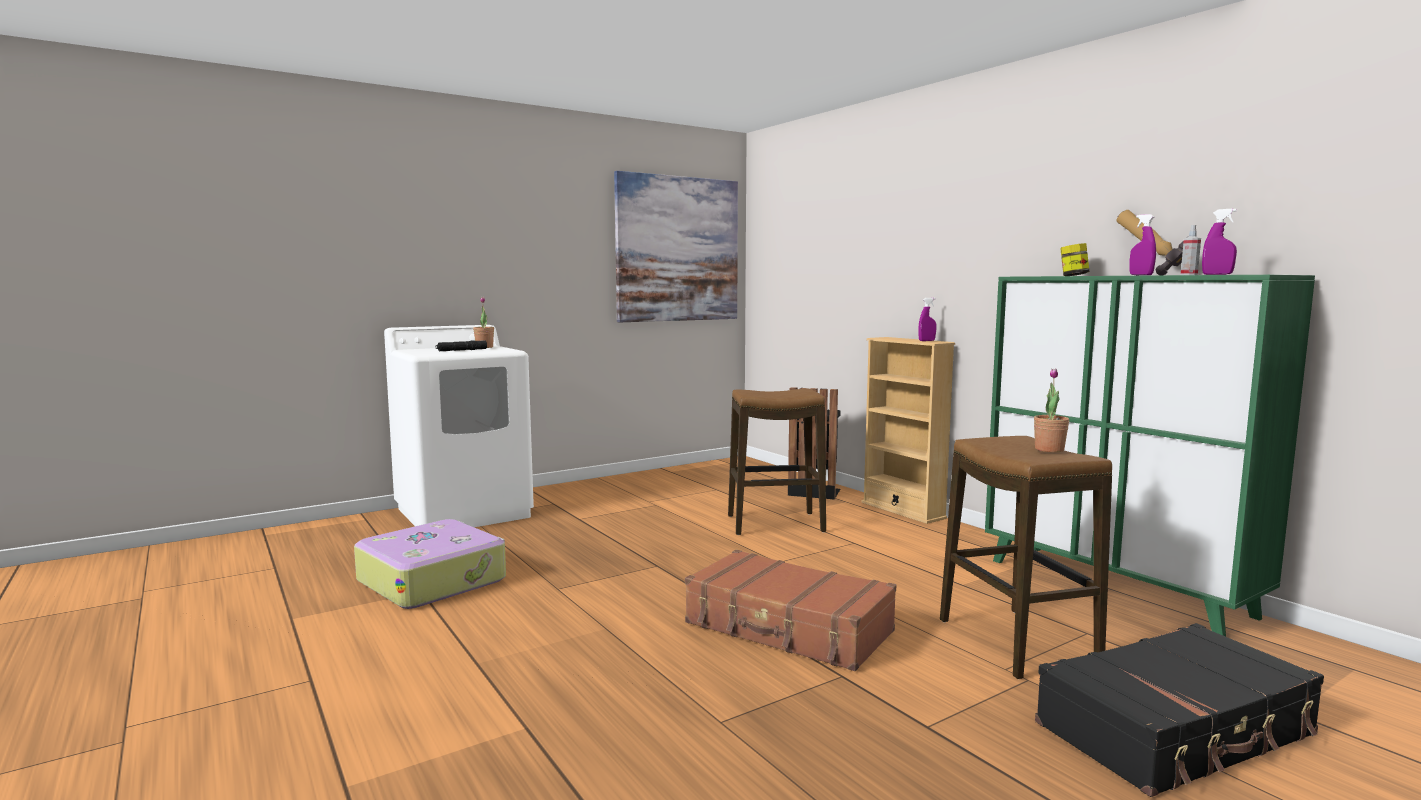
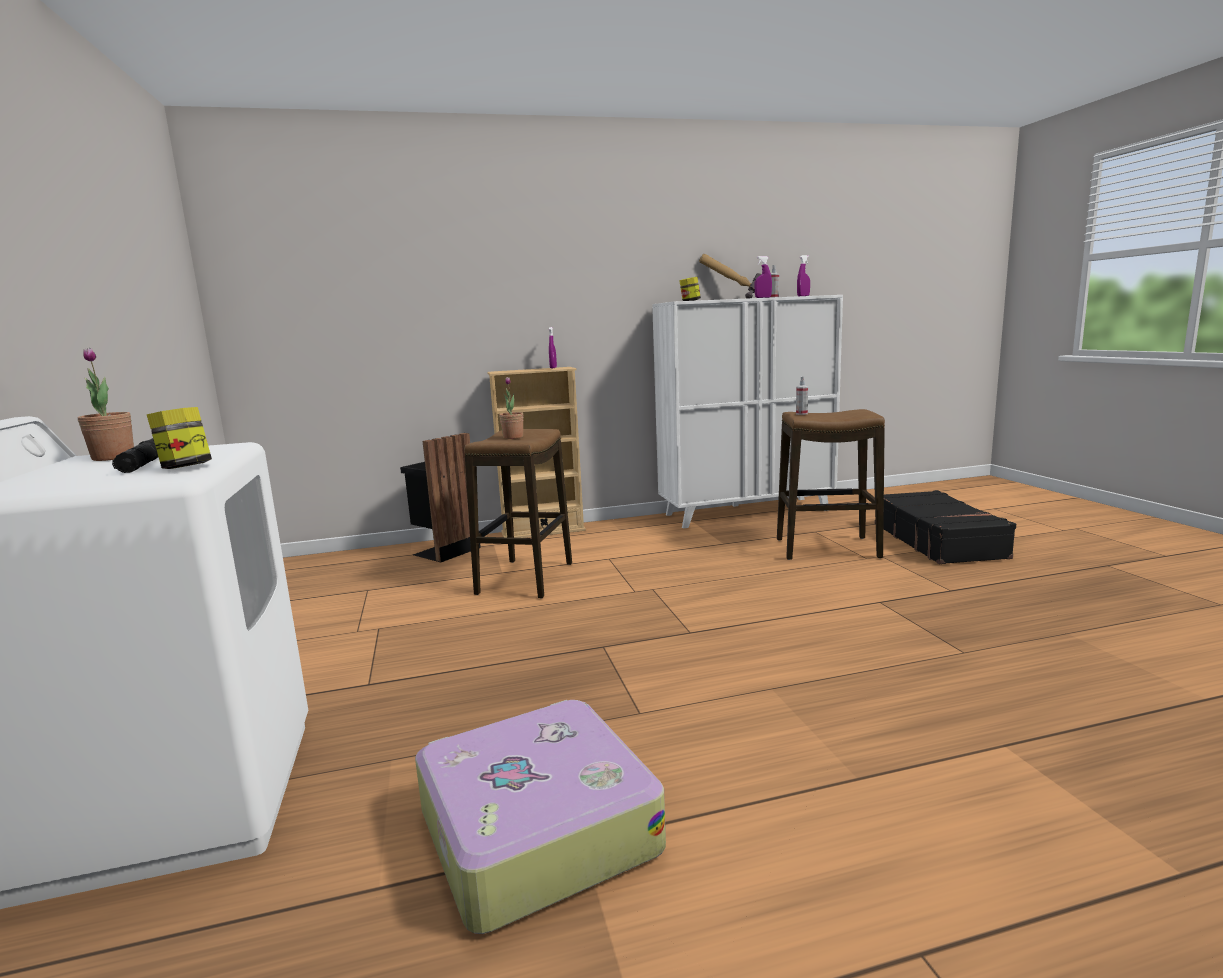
camera: 70 degrees left, 5 degrees up
(447, 353) = (186, 468): none -> jar
(677, 249) = (156, 273): picture -> none
(788, 628) = (790, 607): brown suitcase -> none
(1005, 439) = (801, 414): none -> spray bottle
(1049, 449) = (833, 412): potted plant -> potted plant (513, 437)
(1116, 587) = (747, 512): green cabinet -> white cabinet

